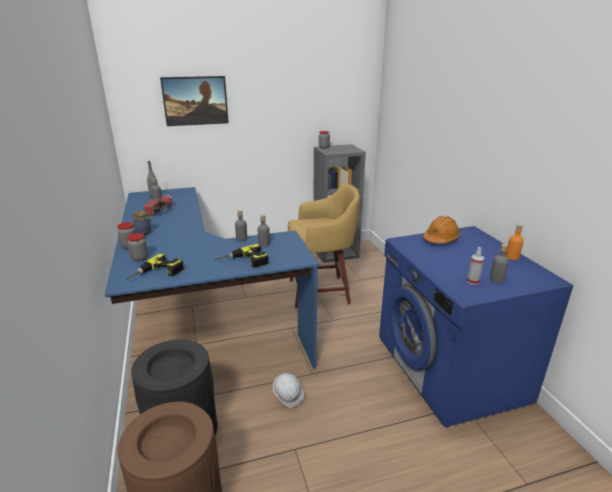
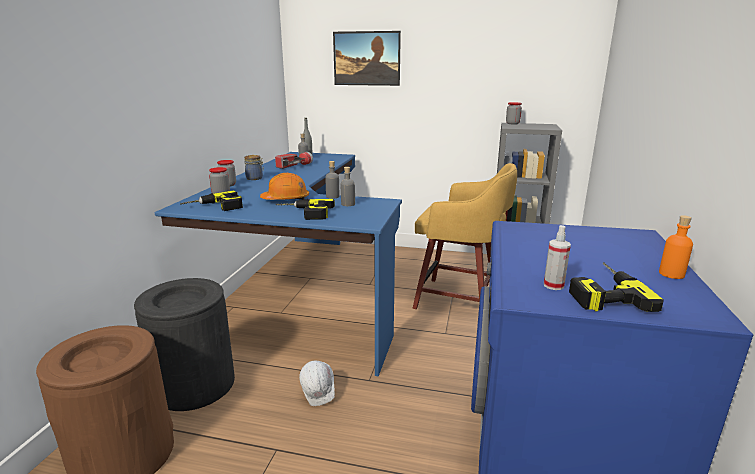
camera: 30 degrees right, 5 degrees down
(440, 239) = (574, 233): orange hard hat -> orange hard hat (286, 199)
(497, 279) = (601, 291): grey bottle -> power drill

